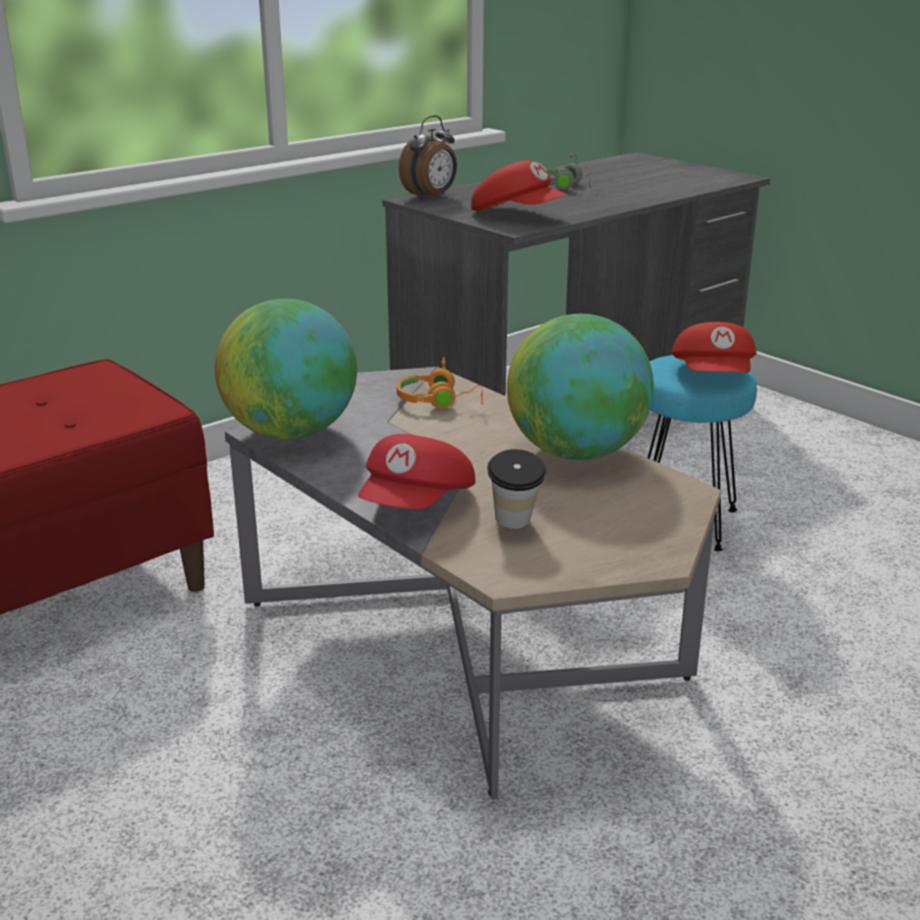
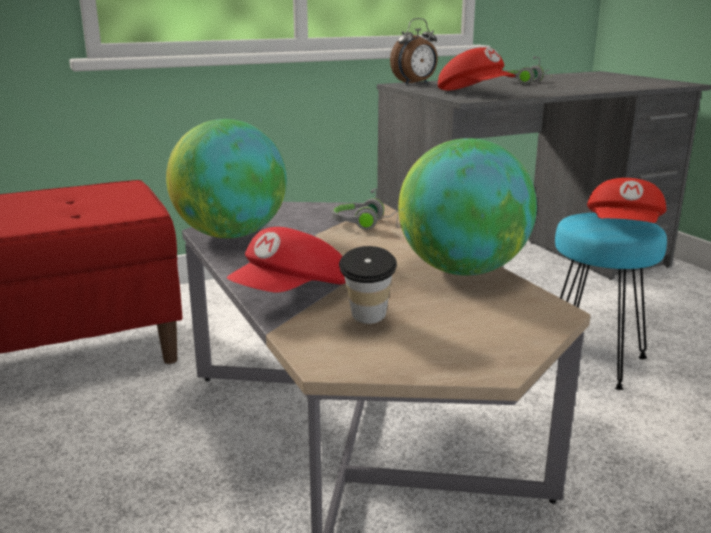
camera: 15 degrees right, 5 degrees down
(439, 401) = (367, 225): orange headphones -> grey headphones

